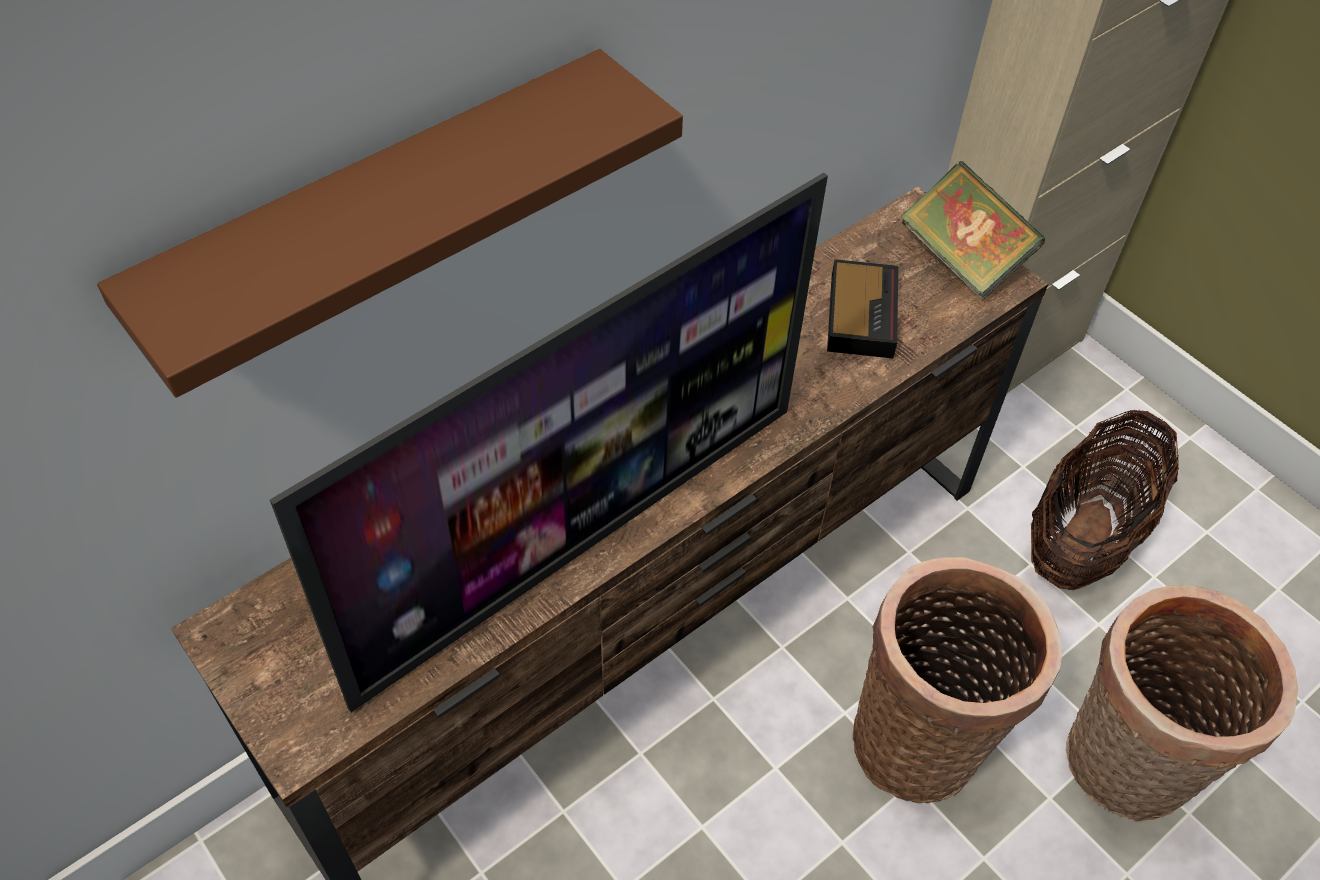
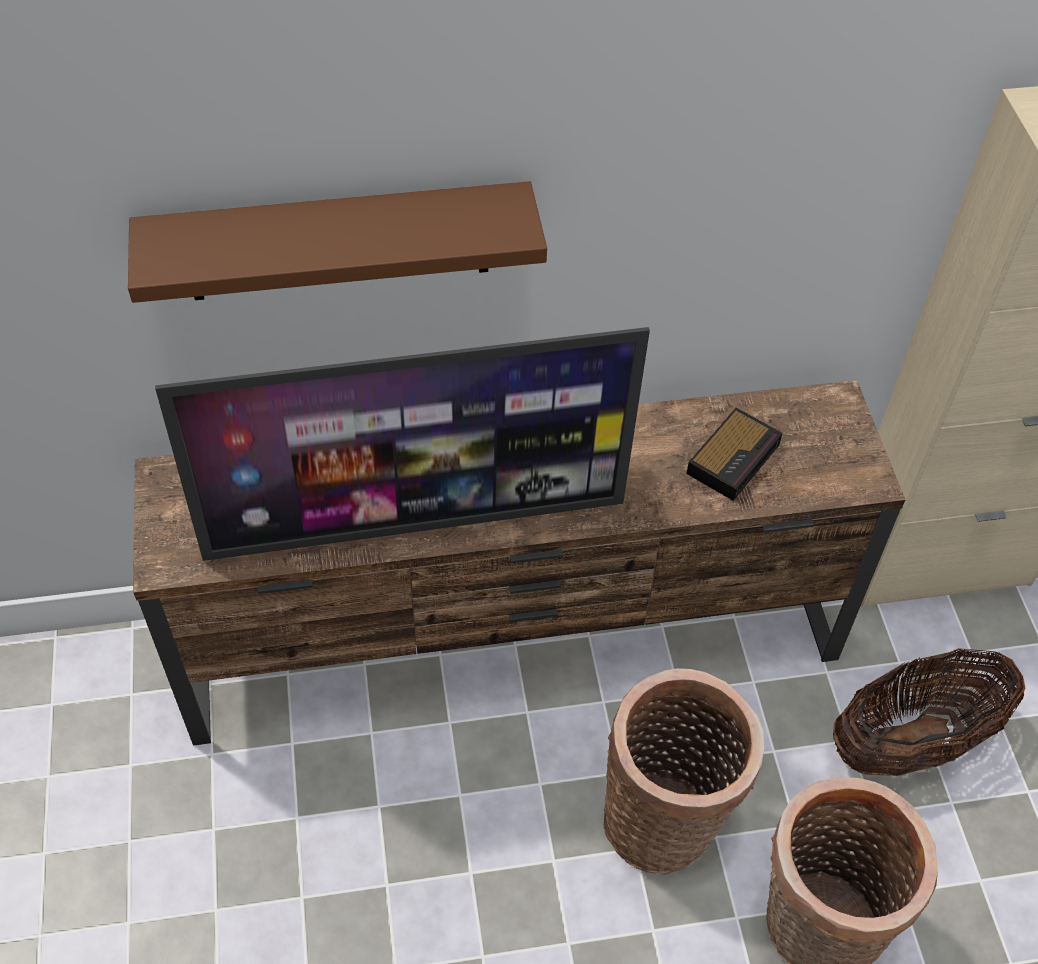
camera: 30 degrees right, 0 degrees up
(963, 259) = (848, 451): book -> none

